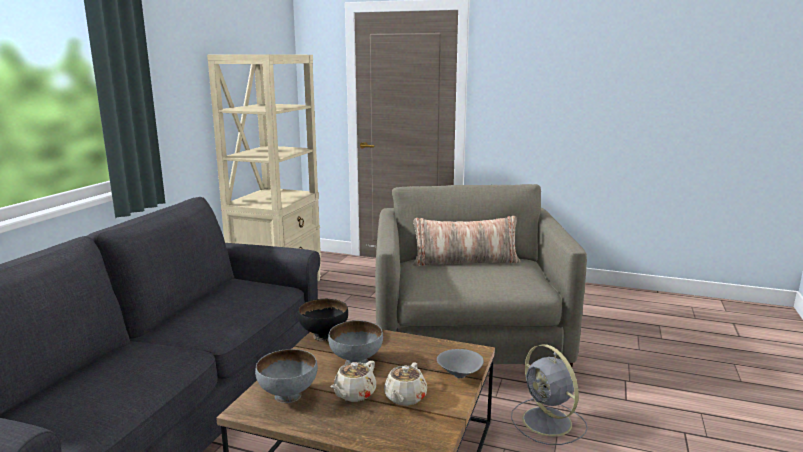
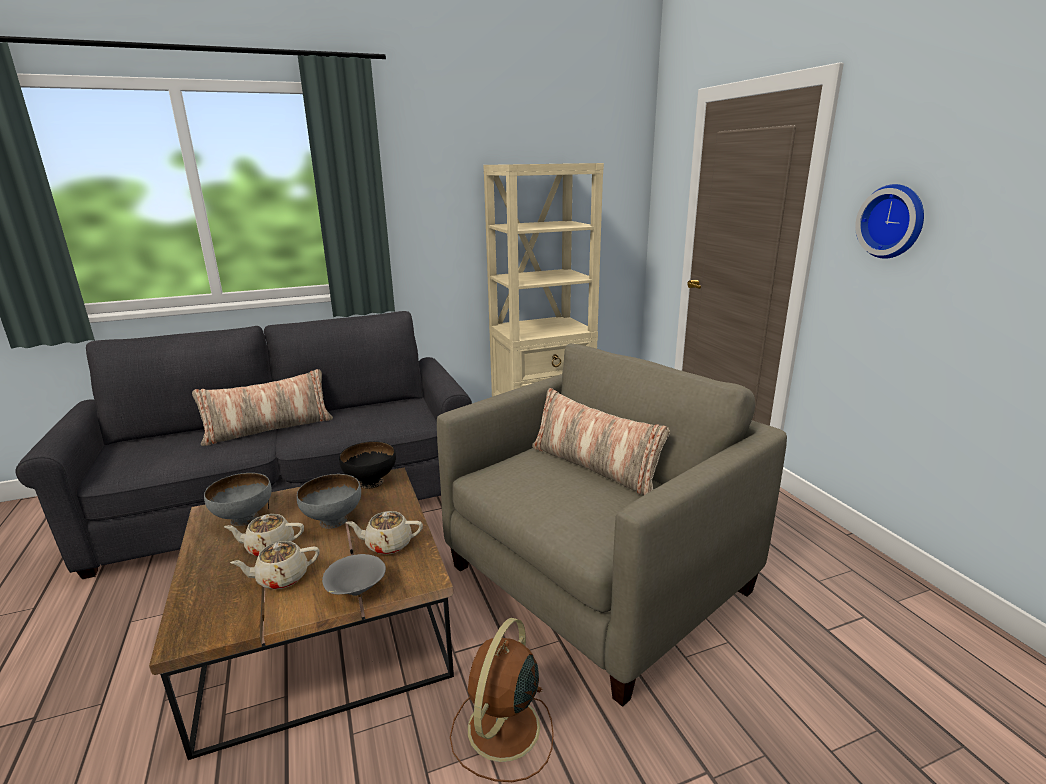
camera: 50 degrees right, 5 degrees up
(151, 343) = (269, 429): none -> pillow
(420, 352) = (388, 544): none -> beige teapot
(519, 89) = (893, 221): none -> wall clock
(548, 423) = (502, 730): grey fan -> brown fan

